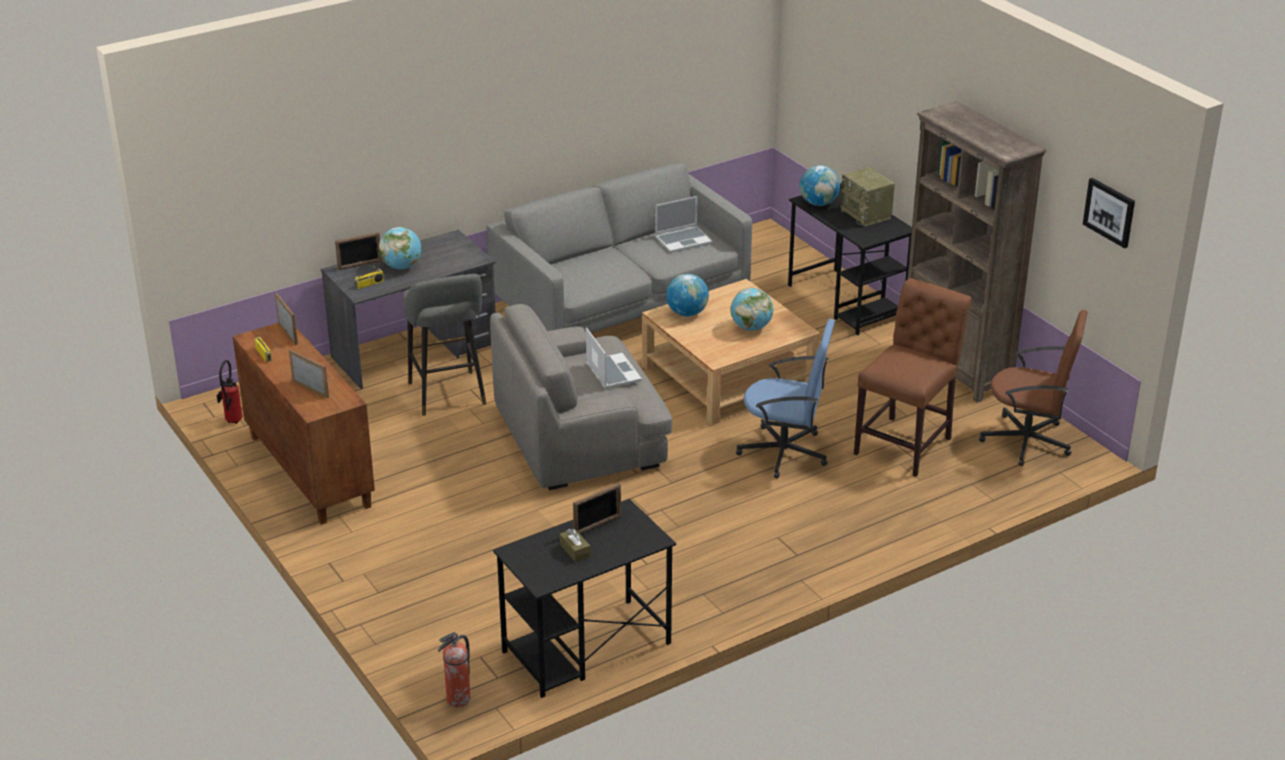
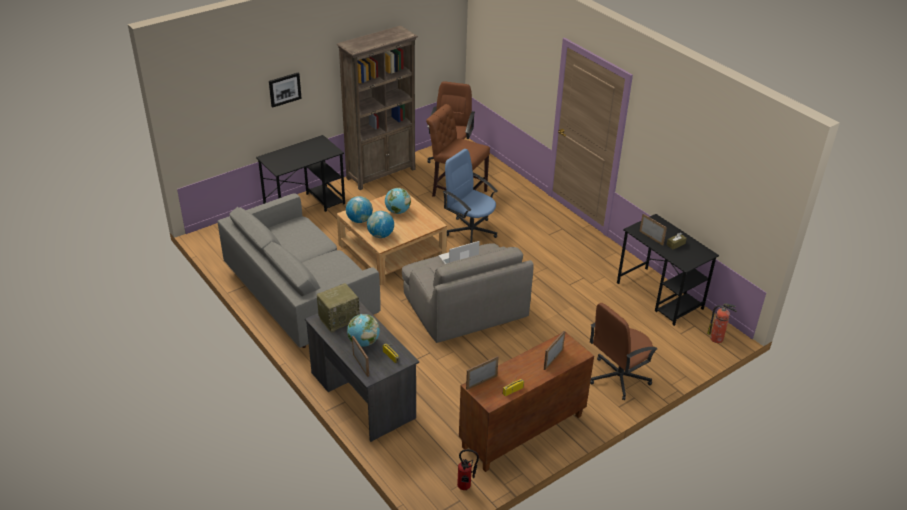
camera: 95 degrees left, 5 degrees up
(390, 570) = (618, 377): none -> brown office chair
(448, 396) = (422, 371): grey stool -> none
(683, 240) = (288, 235): laptop -> none
(785, 452) = (470, 231): blue office chair -> blue office chair turned 60 degrees counterclockwise
(818, 203) = (284, 165): globe -> globe (359, 220)
(866, 214) = (301, 149): radio -> radio (339, 319)
(1109, 212) = (438, 29): picture -> picture (284, 89)

